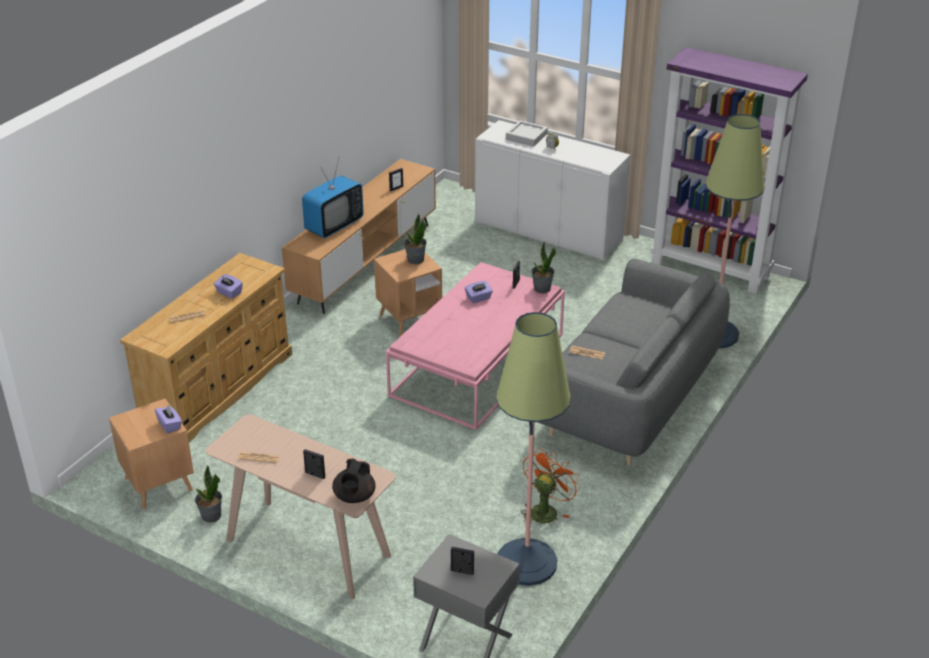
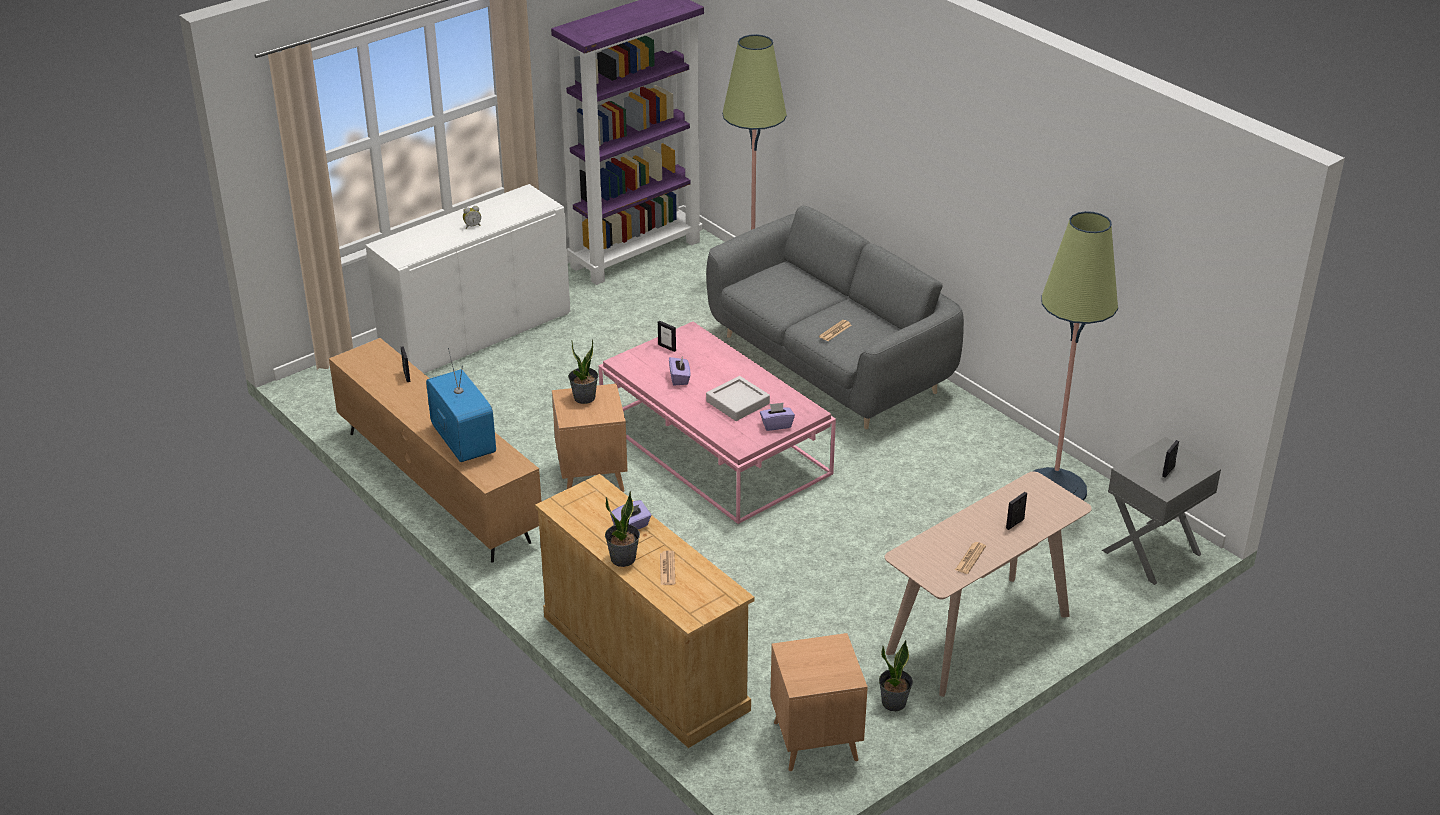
camera: 70 degrees left, 0 degrees up
(170, 425) = (831, 645): purple tissue box -> purple tissue box (776, 425)
(354, 497) = (1061, 503): black teapot -> none
(526, 136) = (428, 236): grey tray -> grey tray (737, 402)
(542, 288) = (688, 333): potted plant -> potted plant (623, 559)
(545, 510) = (981, 460): orange fan -> none

